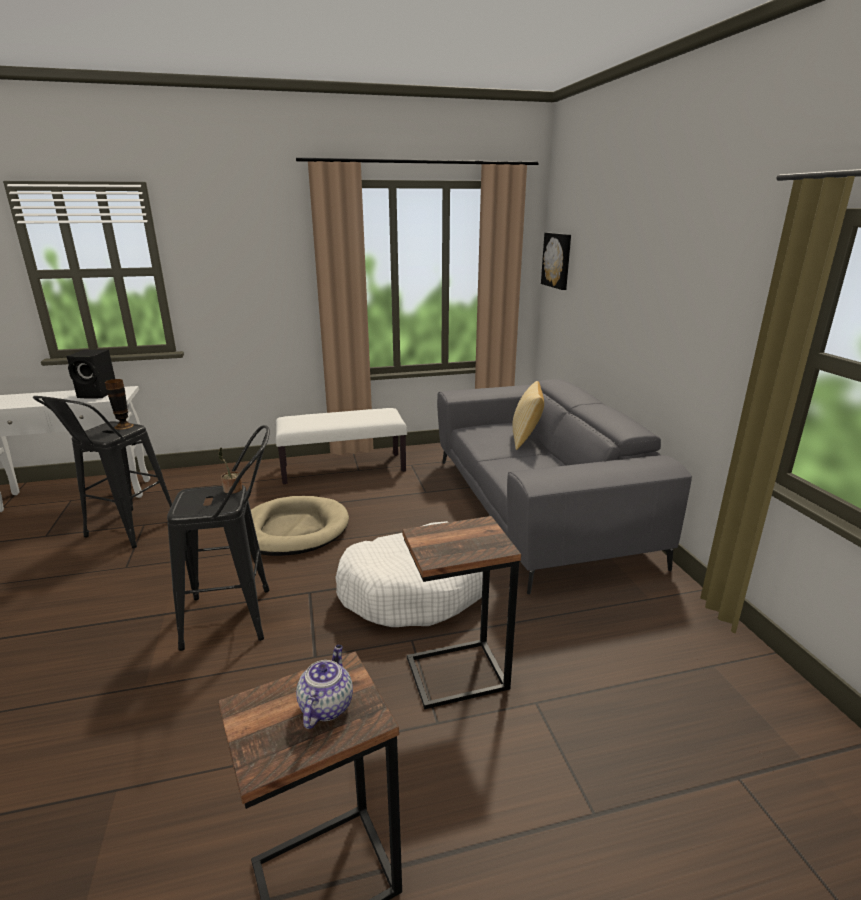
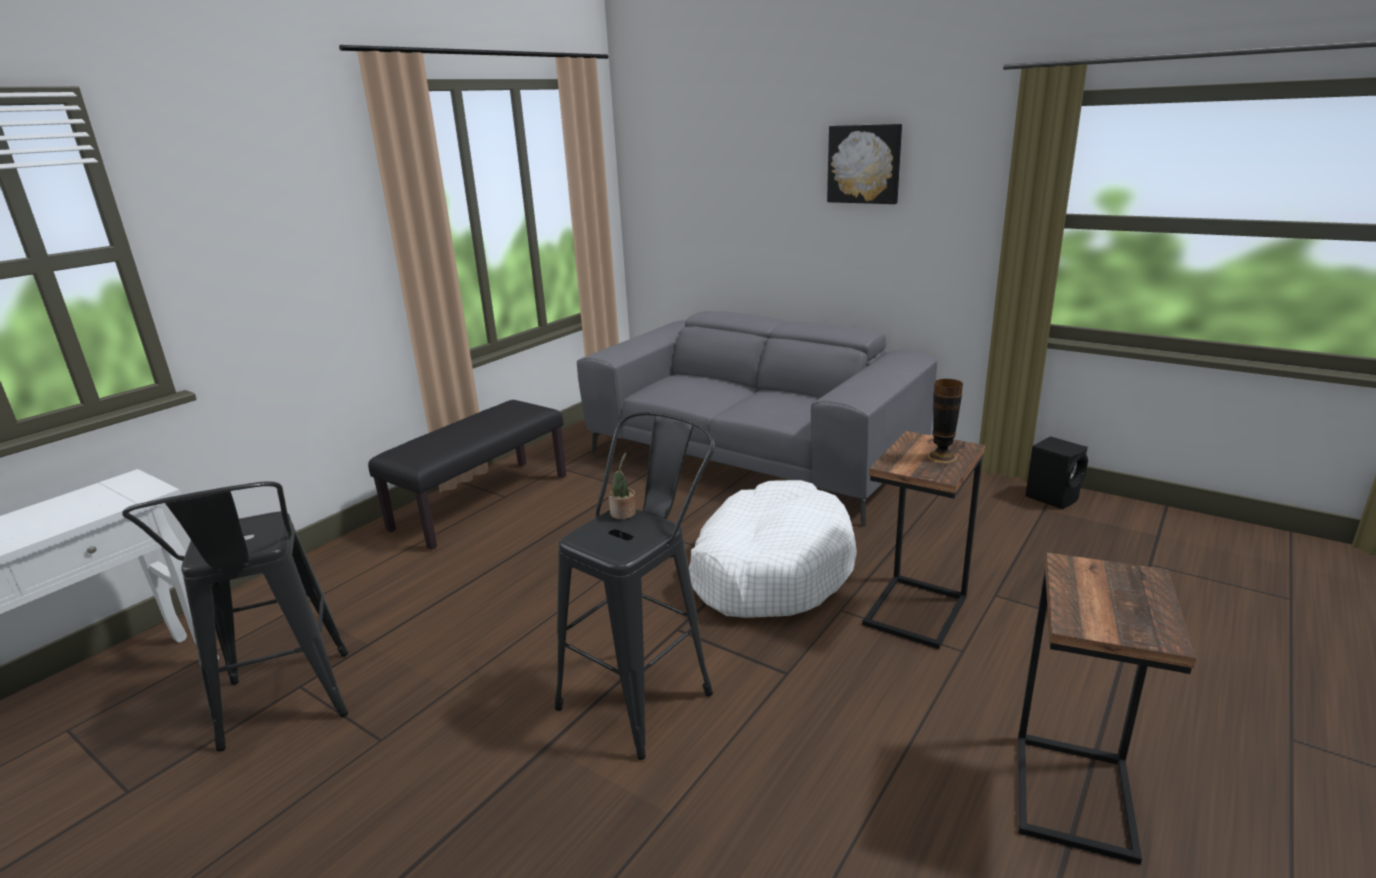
camera: 40 degrees left, 0 degrees up
(98, 394) = (89, 501): black speaker -> black speaker (1053, 497)
(124, 426) = (249, 523): vase -> vase (941, 457)
(292, 530) = (542, 587): beige dog bed -> none
(326, 705) = (1112, 587): teapot -> none
(343, 468) = (481, 502): white bench -> black bench
(526, 439) = (721, 383): pillow -> none
(557, 260) = (651, 174): picture -> picture (864, 164)

